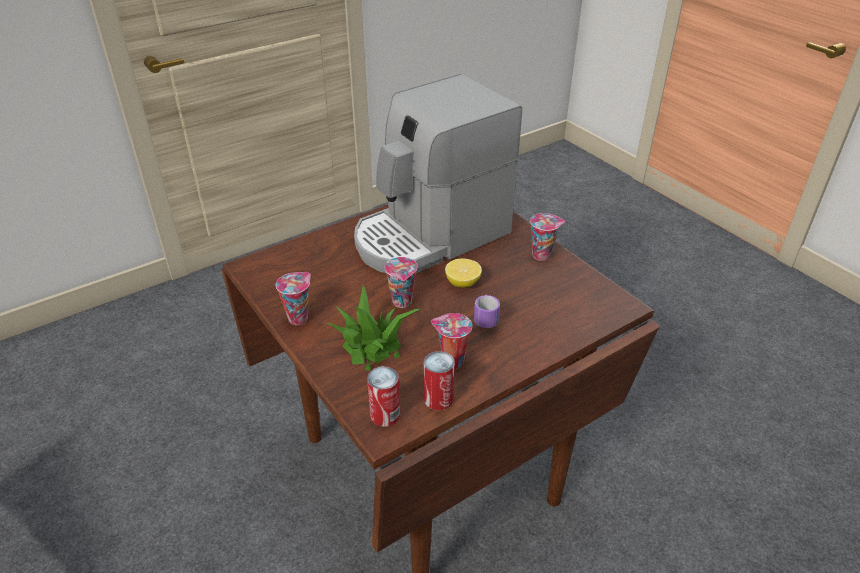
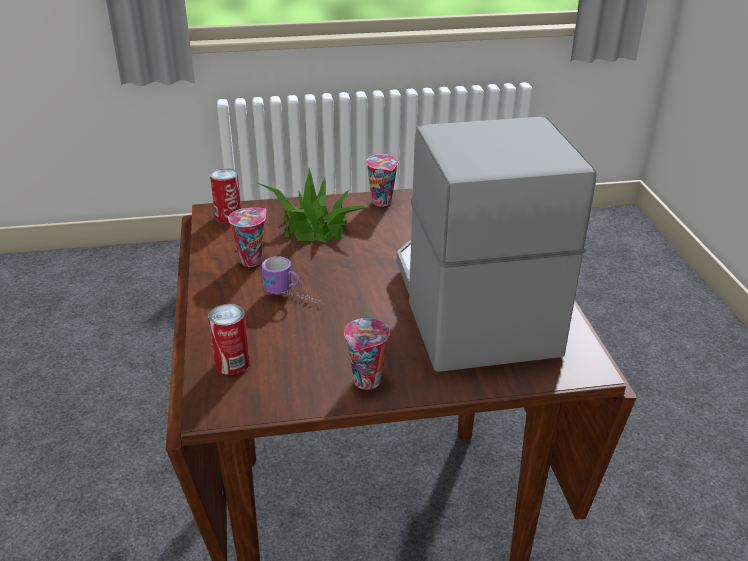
camera: 115 degrees right, 5 degrees down
(403, 302) = (358, 256): cup -> none
(438, 399) = (217, 242): can -> can (232, 363)
(462, 283) = (360, 300): lemon -> none

